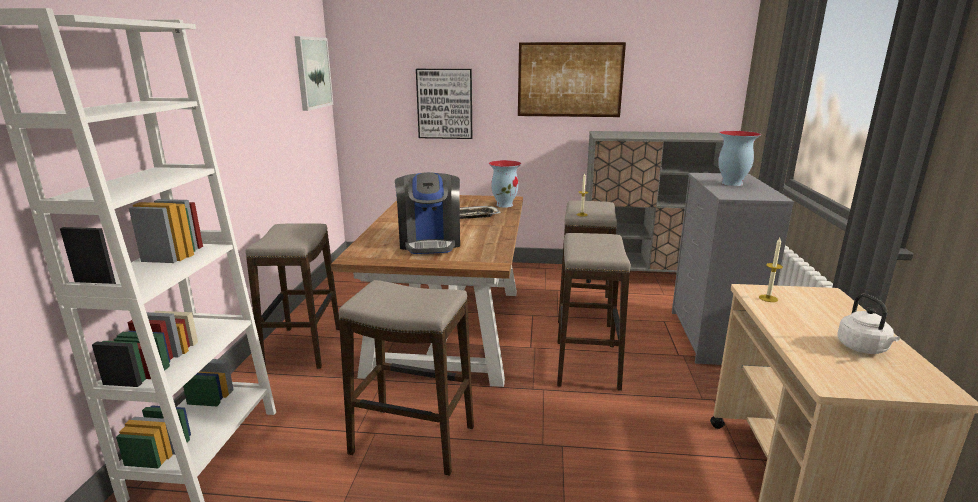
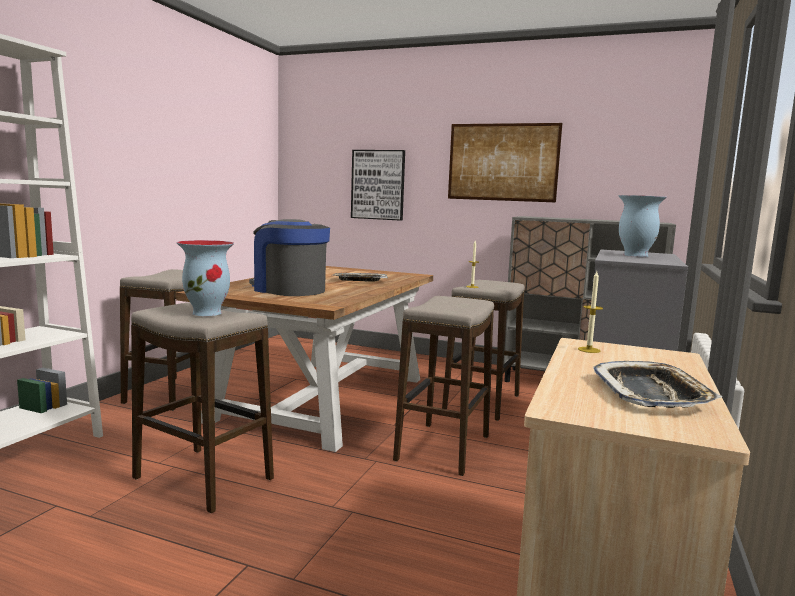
camera: 15 degrees right, 10 degrees down
(312, 73) = (254, 148): picture -> none
(430, 242) = (288, 290): coffee machine -> coffee machine turned 120 degrees clockwise
(504, 205) = (404, 277): vase -> vase (208, 313)
(863, 348) = (651, 393): white kettle -> tray

